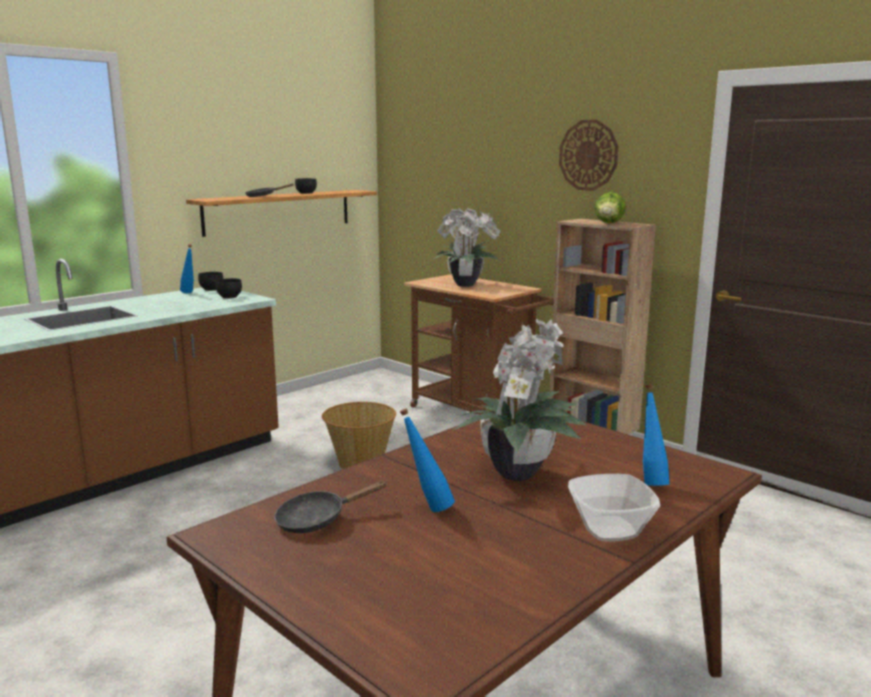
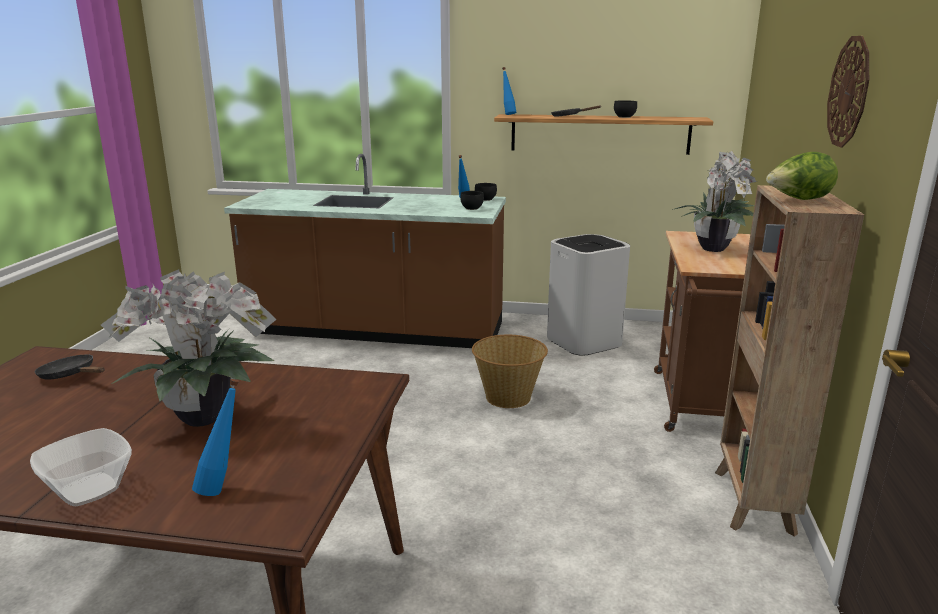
camera: 55 degrees right, 5 degrees up
(324, 408) = (584, 341): none -> white trash can
(427, 508) = (107, 403): blue bottle -> blue bottle (507, 114)

